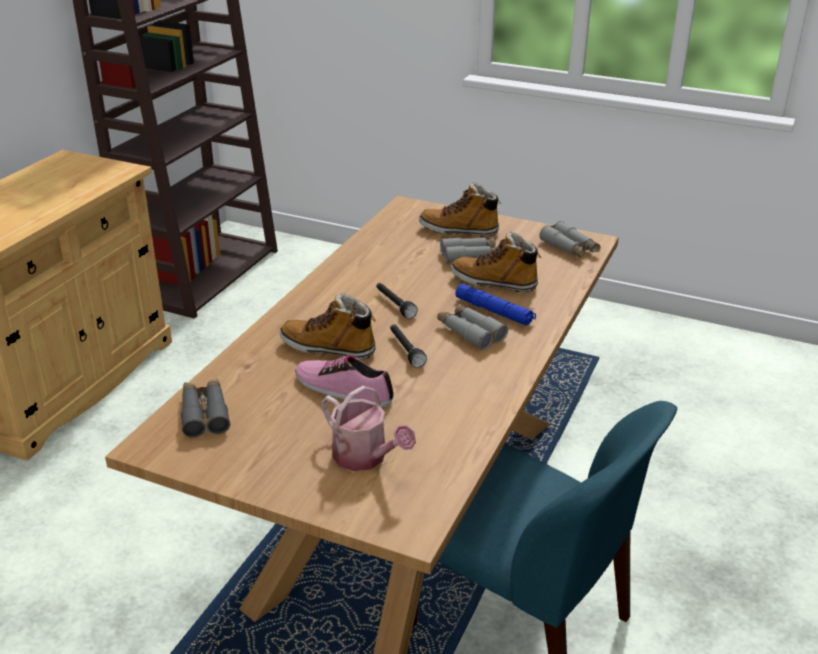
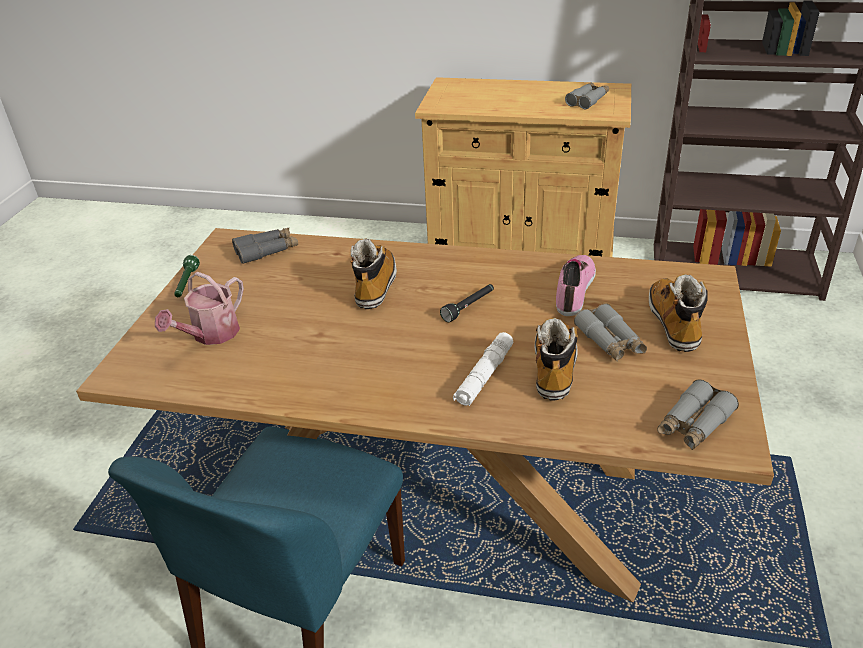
camera: 80 degrees right, 5 degrees up
(241, 478) = (186, 284): none -> green flashlight
(344, 388) = (311, 305): shoe -> shoe (575, 289)
(405, 350) = (384, 328): black flashlight -> none
(470, 332) = (432, 364): grey binoculars -> grey binoculars (587, 100)
(494, 311) = (484, 376): blue flashlight -> white flashlight

